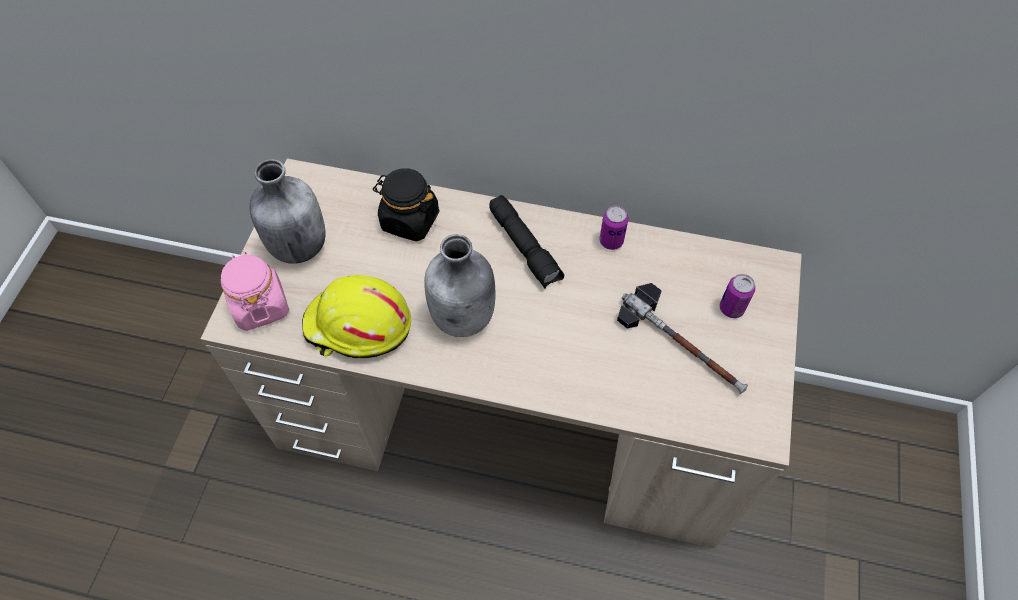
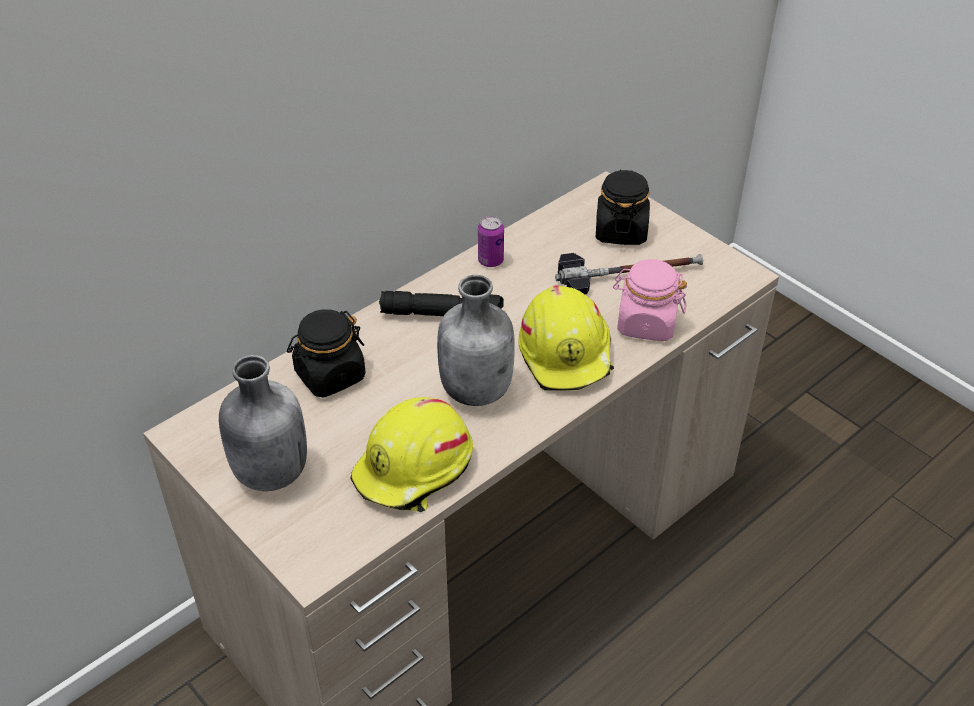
camera: 55 degrees left, 15 degrees down
(260, 305) = (313, 536): pink jar -> pink jar (646, 323)
(550, 353) = (567, 353): none -> yellow hard hat
(731, 308) = (620, 231): can -> black jar

